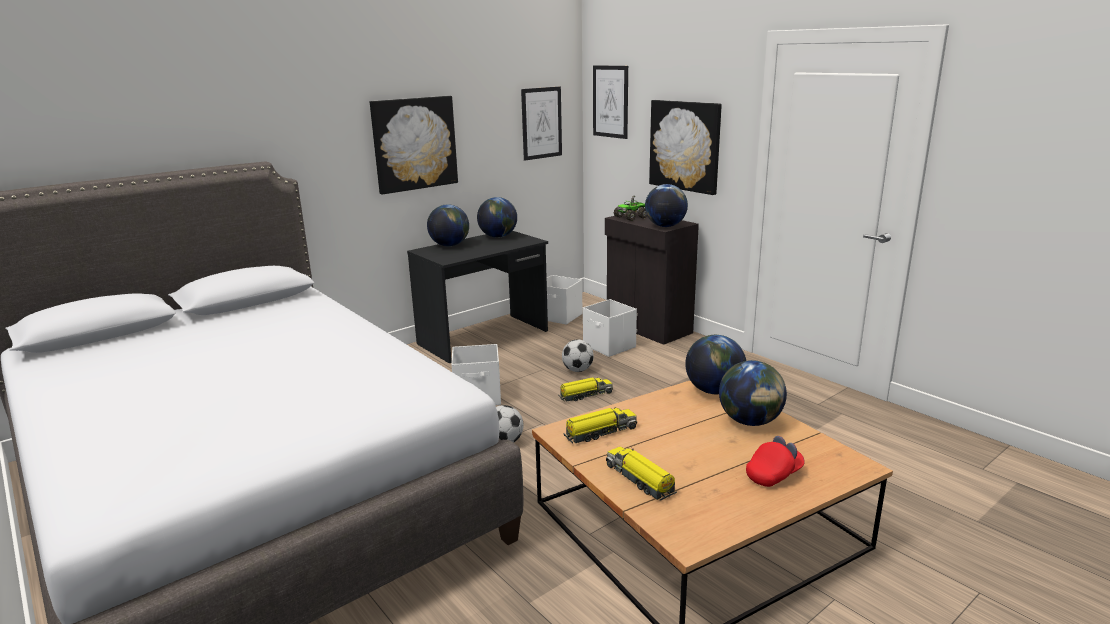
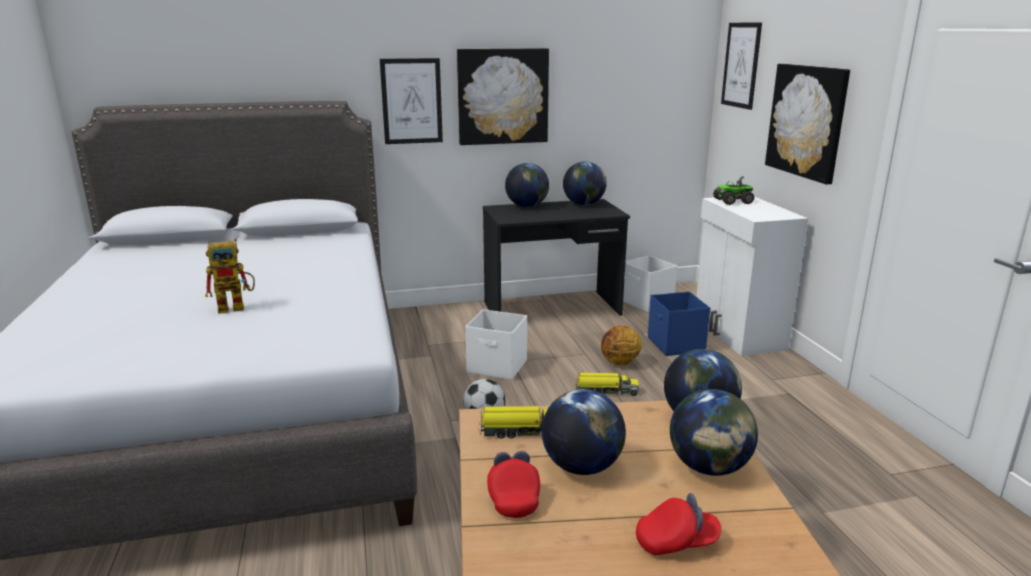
camera: 25 degrees right, 0 degrees up
(285, 383) = (237, 307): none -> toy robot
(541, 123) = (659, 86): picture -> picture (411, 101)
(577, 370) = (619, 363): football -> basketball
(609, 346) = (675, 345): white storage box -> blue storage box
(640, 480) = (513, 497): toy truck -> red cap
(648, 328) = (737, 334): black cabinet -> white cabinet
(665, 226) = (762, 216): globe -> globe (582, 467)

